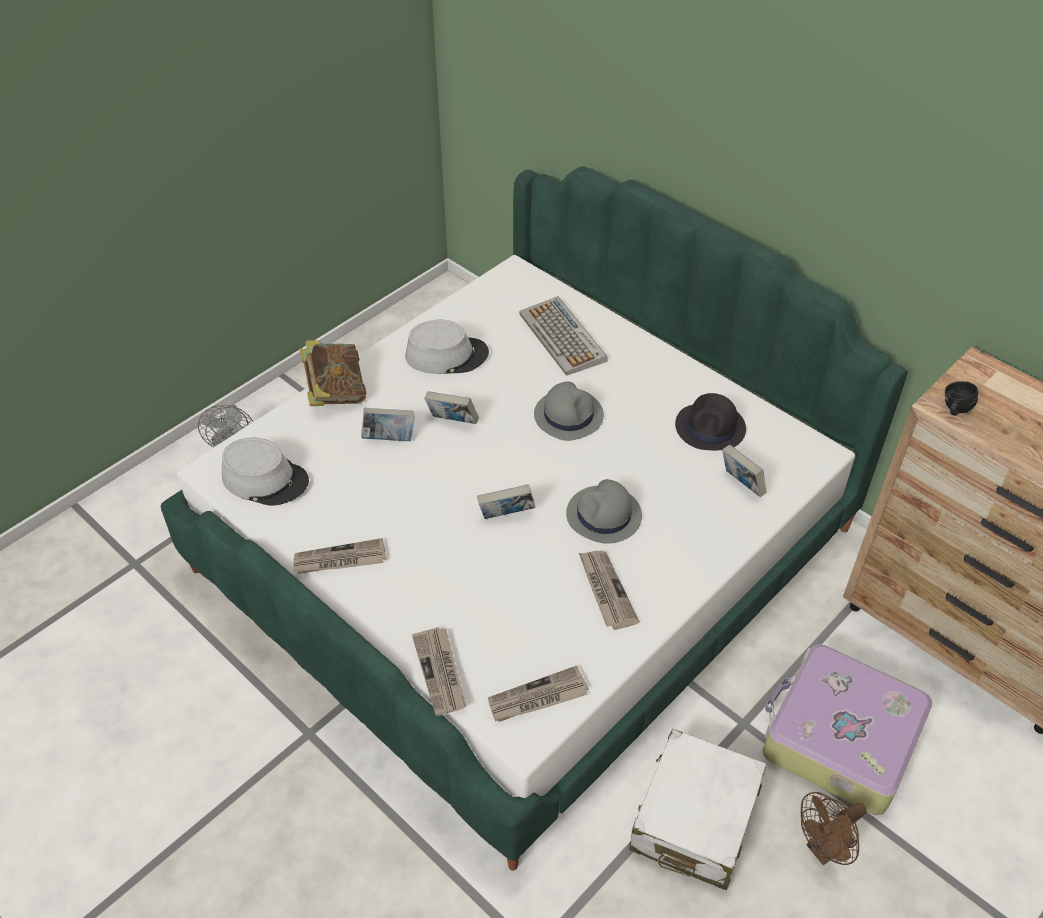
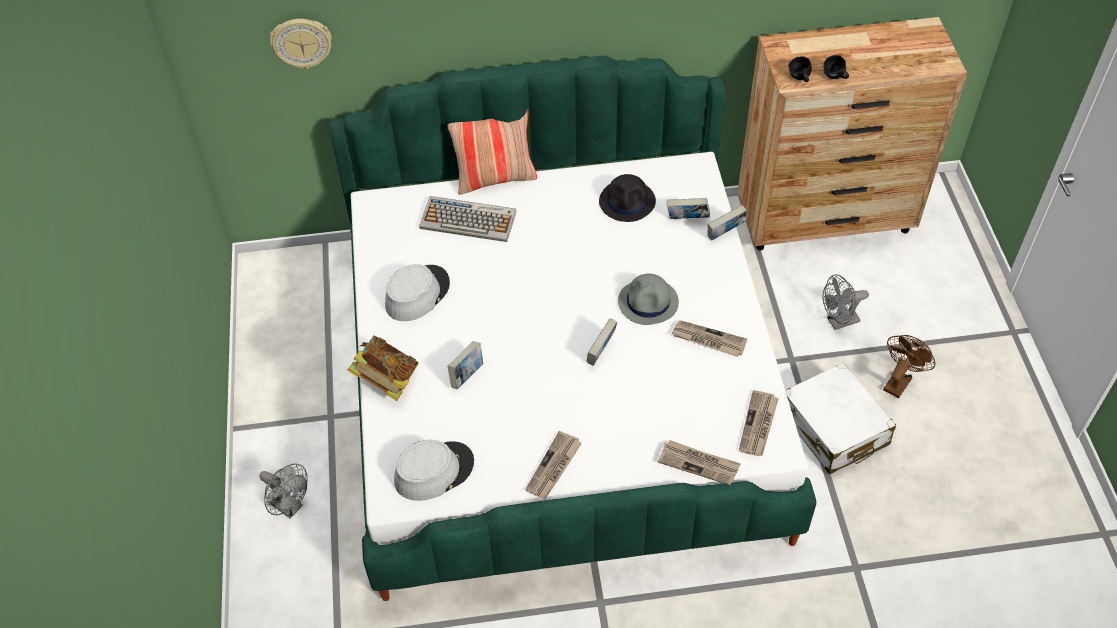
camera: 50 degrees left, 5 degrees up
(452, 422) = (487, 330): book -> book (725, 234)
(529, 71) = (301, 42): none -> wall clock
(568, 415) = (544, 264): grey hat -> none
(630, 325) = (495, 178): none -> pillow
(824, 849) = (899, 380): brown fan -> brown fan turned 150 degrees counterclockwise
(839, 739) = (838, 322): suitcase -> grey fan
(997, 437) = (834, 77): none -> black mug

